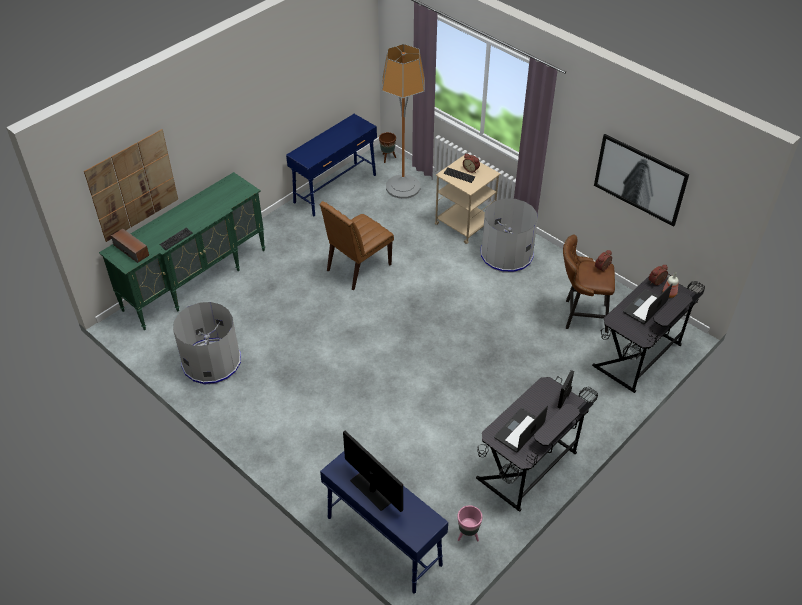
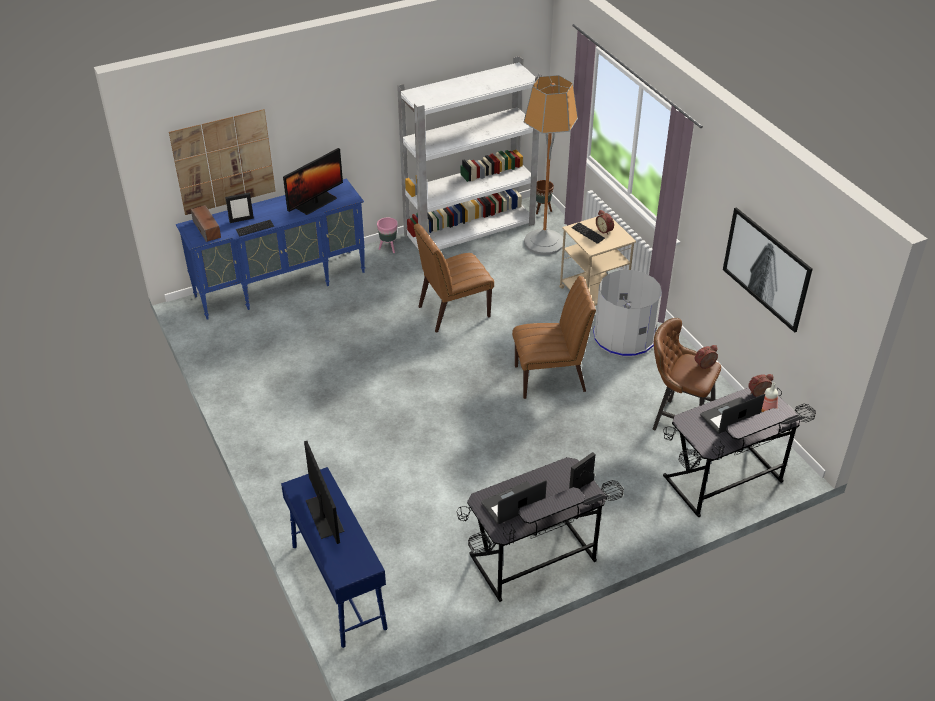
camera: 20 degrees right, 5 degrees down
(159, 233) = (241, 219): none -> picture frame
(196, 280) = (281, 285): green cabinet -> blue cabinet
(211, 362) = (255, 366): grey trash can -> none
(219, 201) = (316, 203): none -> monitor
(335, 189) = (470, 229): blue console table -> white bookcase
(465, 307) = (549, 379): none -> brown chair
(468, 535) = (430, 608): pink planter -> pink planter (388, 248)

